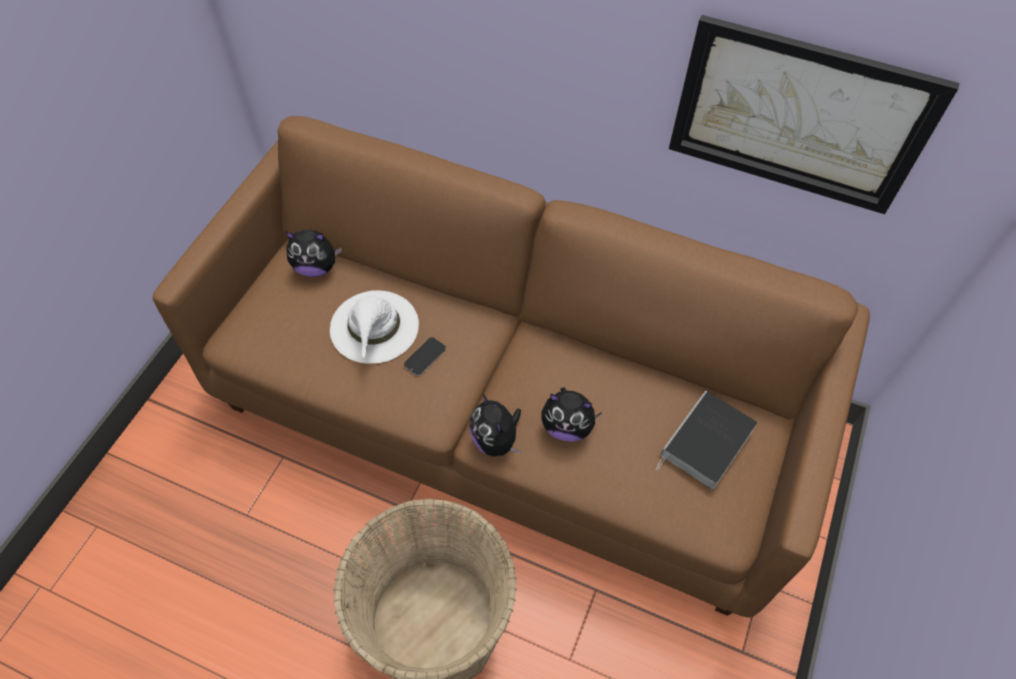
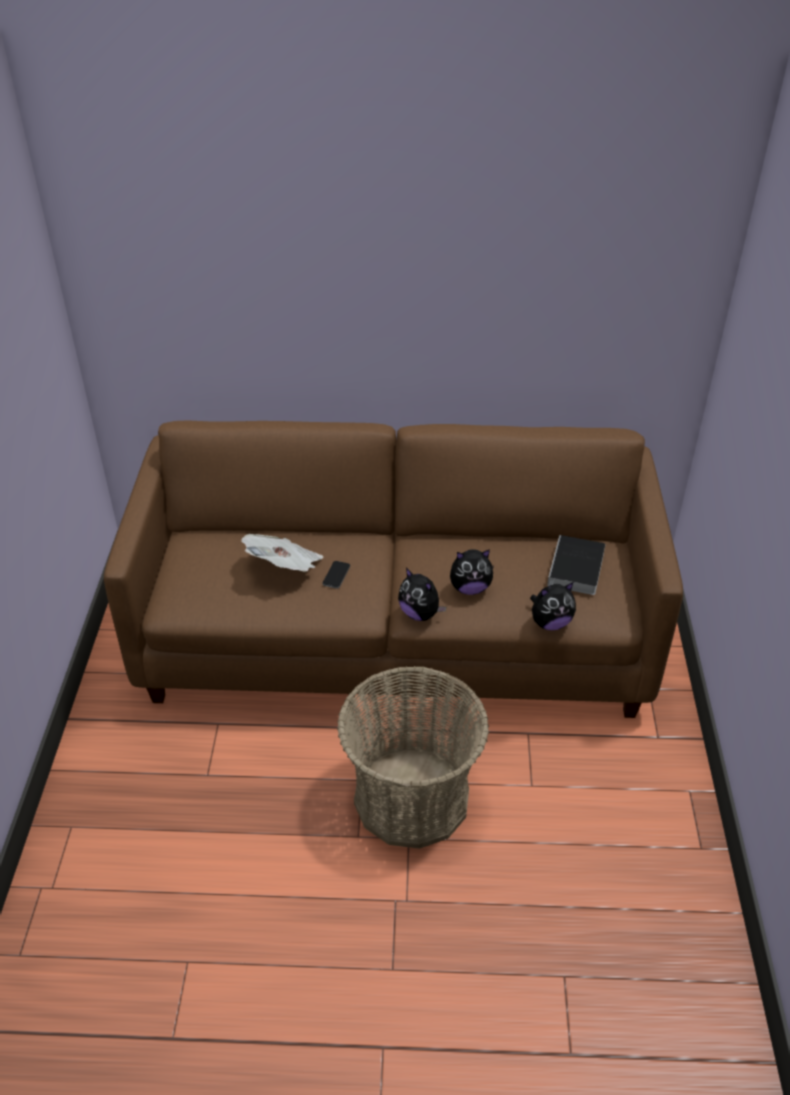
camera: 20 degrees left, 15 degrees down
(316, 267) = (212, 542): plush toy -> plush toy (550, 623)
(374, 327) = (285, 567): white hat -> newspaper
(799, 116) = (562, 313): picture -> none

